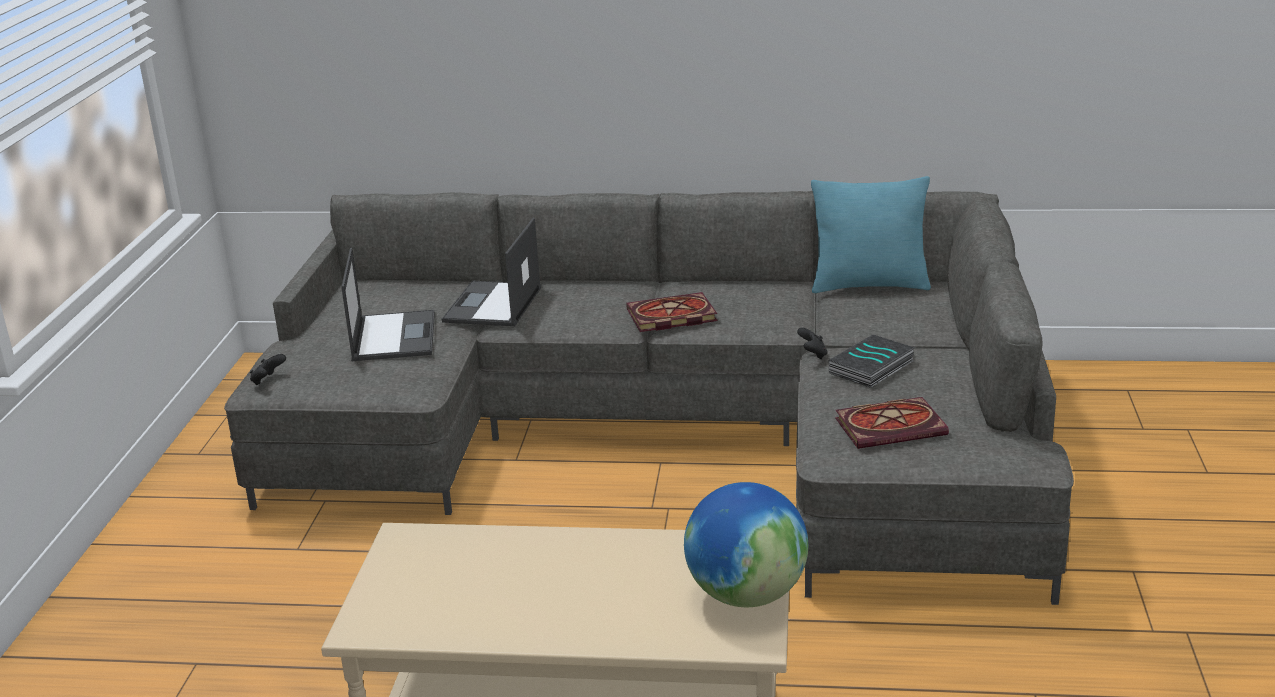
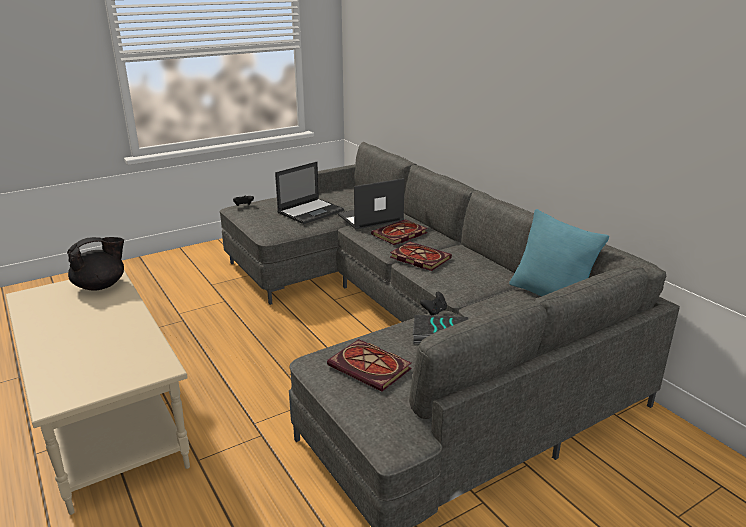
camera: 50 degrees right, 0 degrees up
(430, 551) = (101, 285): none -> black teapot
(582, 305) = (399, 235): none -> book
(746, 595) = (103, 382): globe -> none

